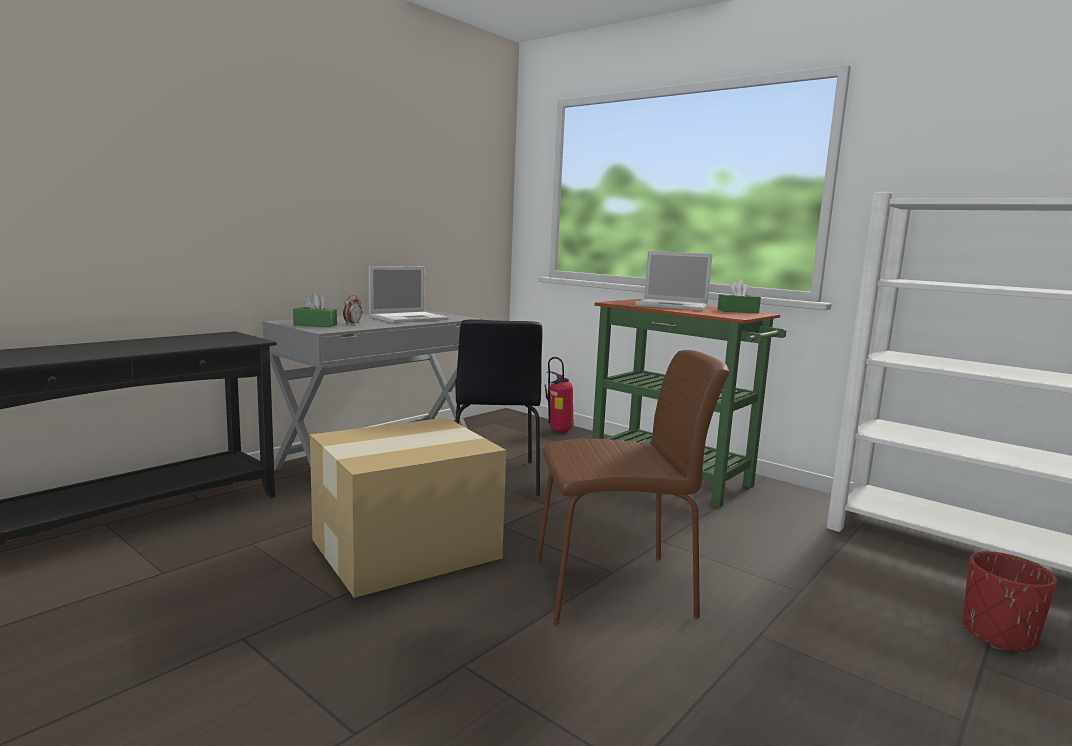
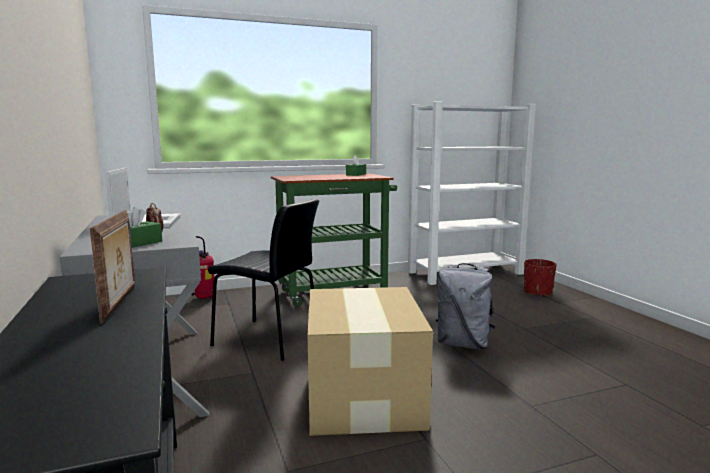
camera: 60 degrees left, 0 degrees up
(170, 346) = (121, 303): none -> picture frame
(618, 587) = (463, 344): brown chair -> grey backpack
(673, 306) = (321, 176): laptop -> none

